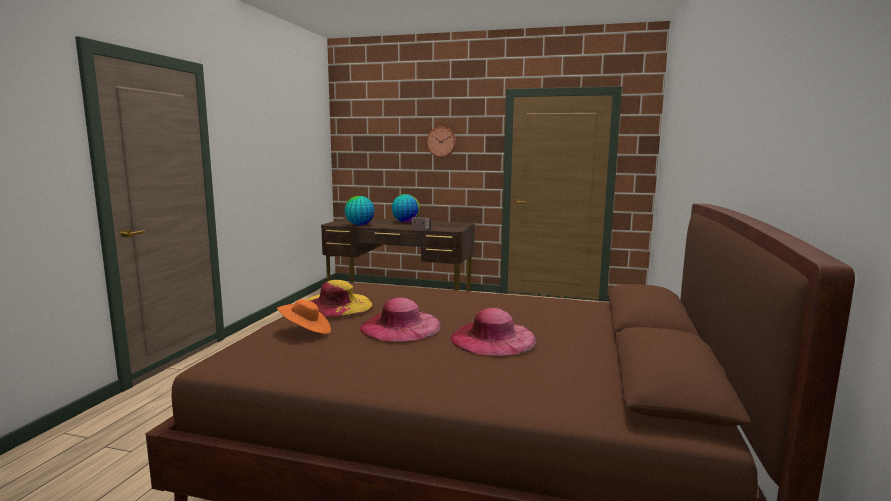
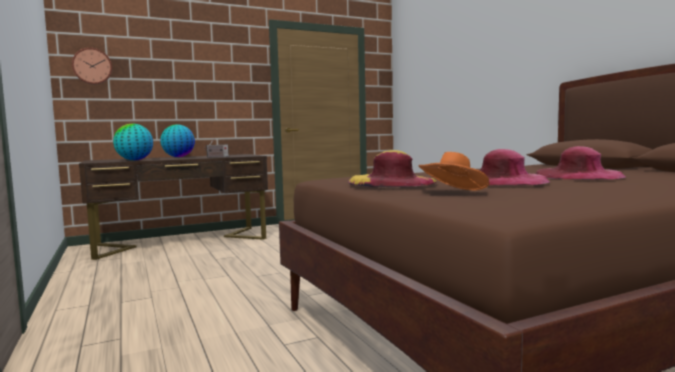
camera: 40 degrees left, 5 degrees down
(441, 142) = (205, 69): wall clock -> wall clock (92, 66)

